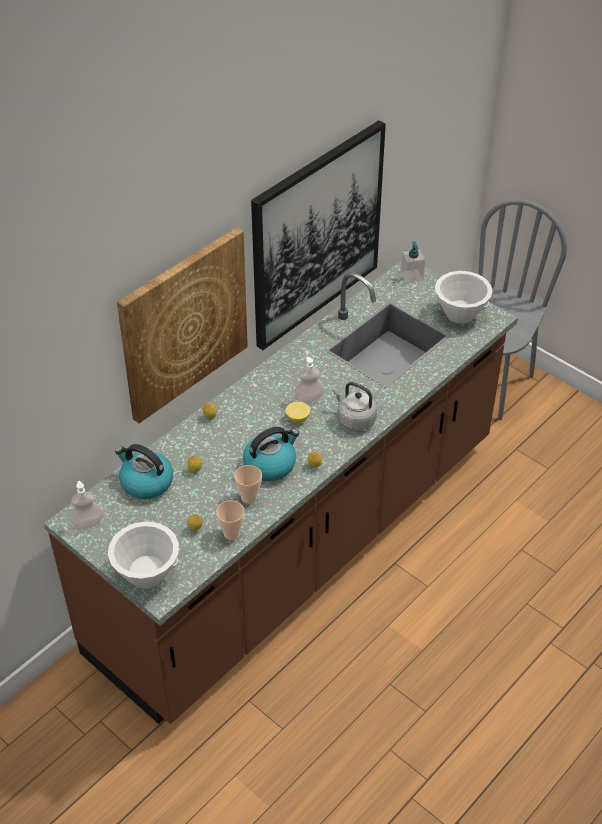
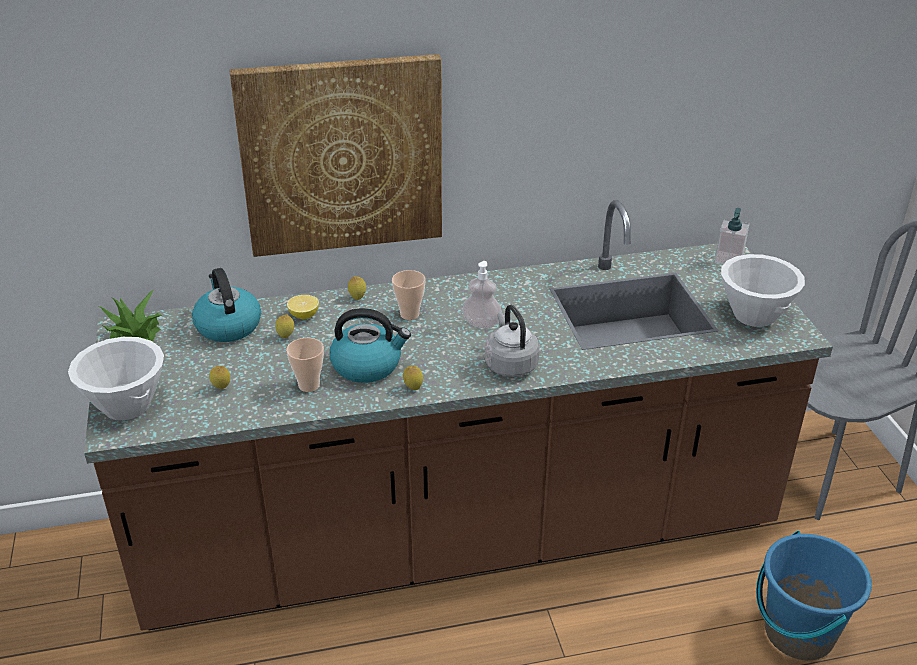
camera: 35 degrees right, 10 degrees down
(87, 523) = (134, 335): soap dispenser -> potted plant
(231, 534) = (250, 410): cup -> cup (409, 314)
(297, 418) = (447, 336): lemon -> lemon (304, 315)
(316, 235) = (582, 133): picture -> none
(538, 499) = (798, 633): none -> blue bucket

